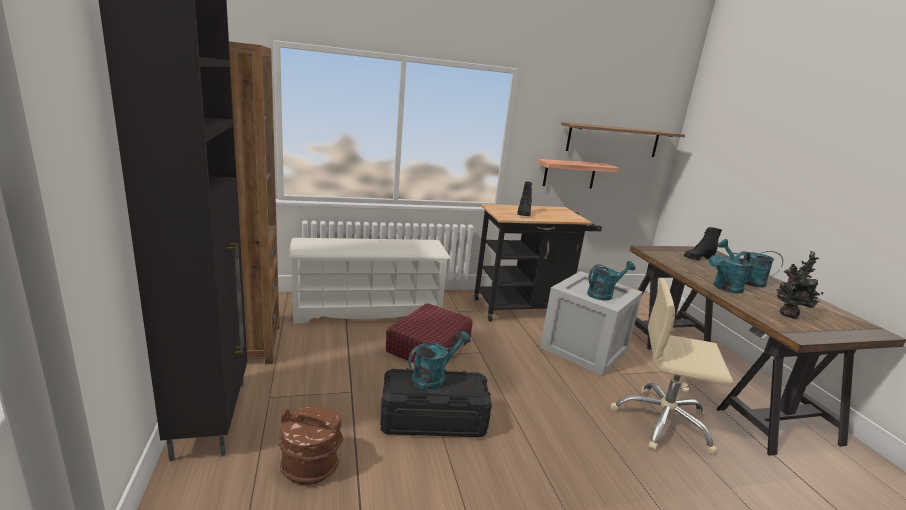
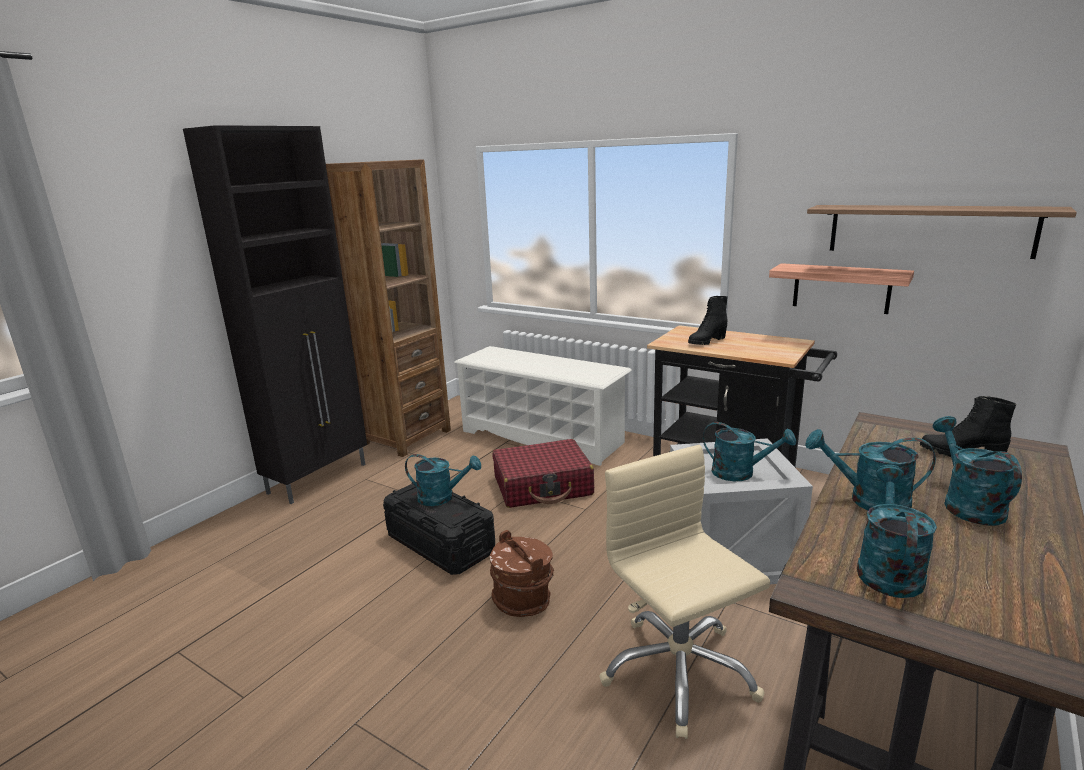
camera: 50 degrees right, 0 degrees up
(311, 465) = (319, 532): brown bucket -> brown bucket (523, 600)
(789, 316) = (887, 568): potted plant -> turquoise watering can

